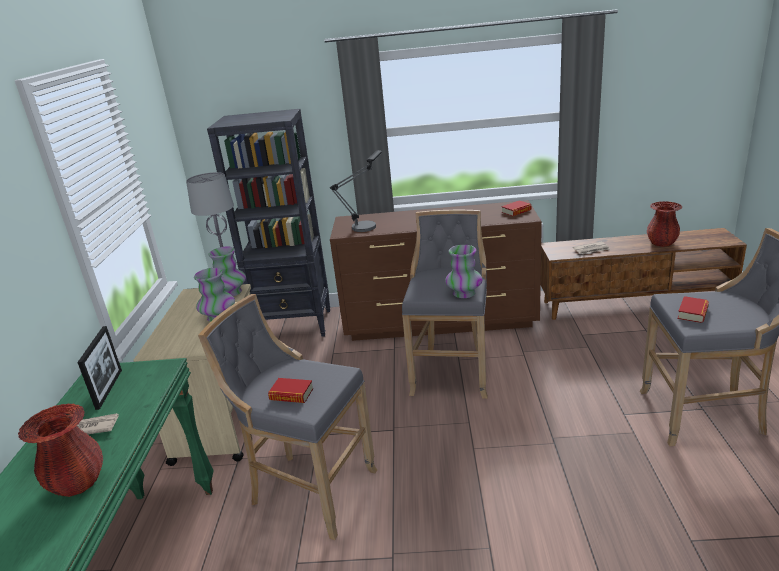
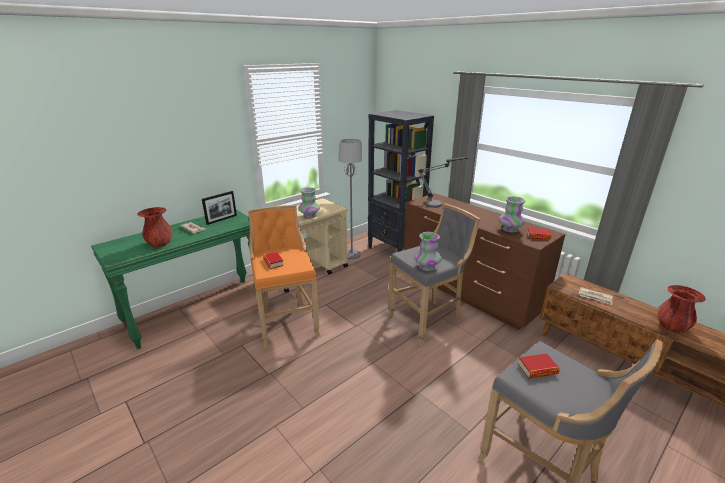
camera: 45 degrees right, 0 degrees up
(231, 292) = (333, 208): vase -> vase (510, 229)
(309, 489) = (287, 323): grey stool -> orange stool

